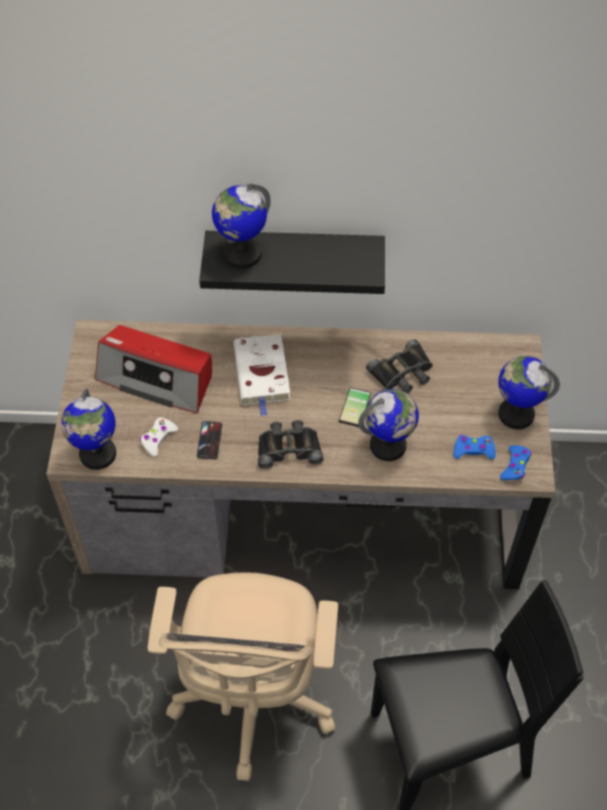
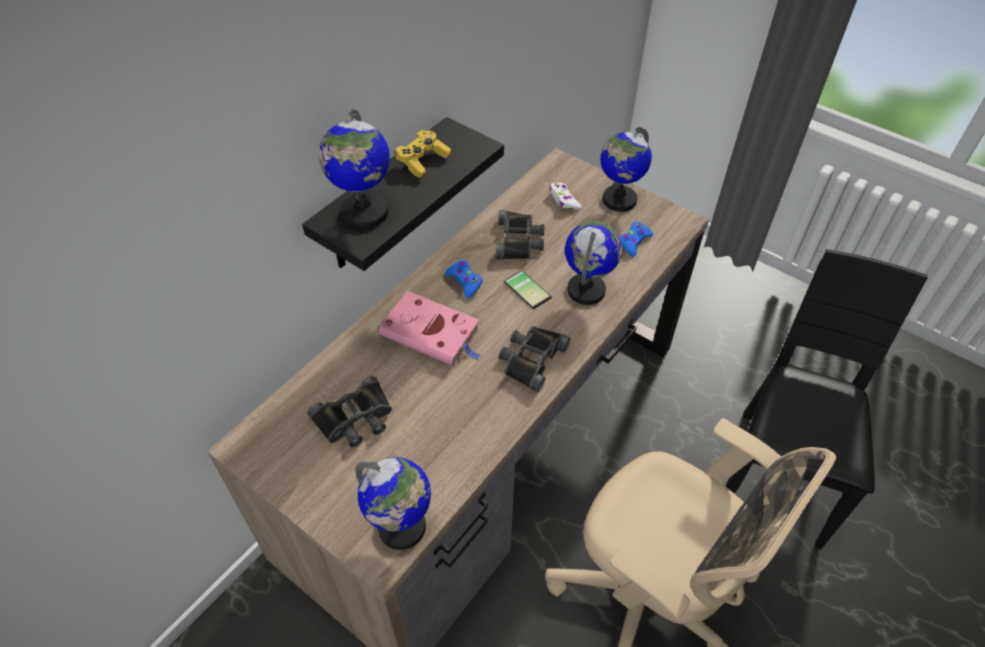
camera: 55 degrees left, 5 degrees down
(157, 378) = (355, 419): radio -> black binoculars
(158, 439) = (431, 459): white game controller -> white game controller (564, 200)
(209, 440) = (471, 416): phone -> none
(262, 375) = (433, 333): white book -> pink book
(322, 252) = (422, 161): none -> yellow game controller
(515, 466) = (668, 227): blue game controller -> blue game controller (465, 282)

